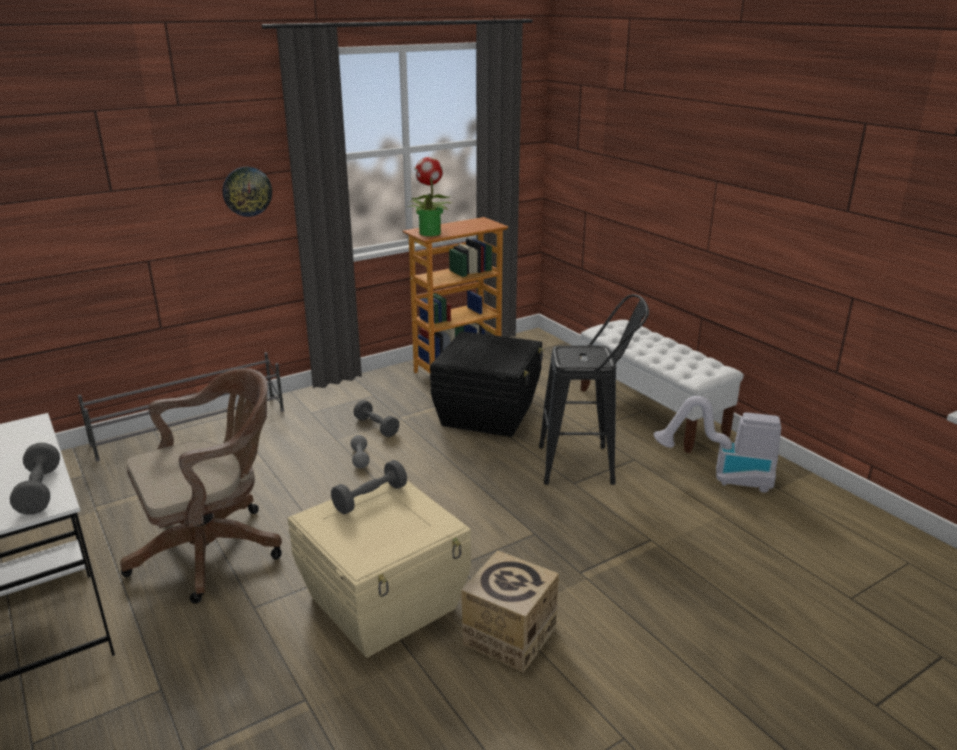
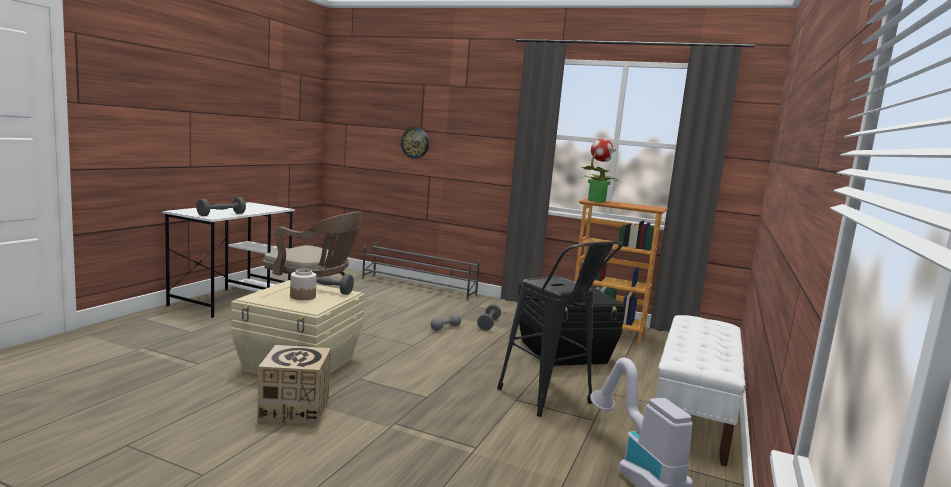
camera: 55 degrees right, 15 degrees down
(247, 191) = (492, 147): wall clock -> wall clock (415, 143)
(381, 521) = (303, 296): none -> jar

